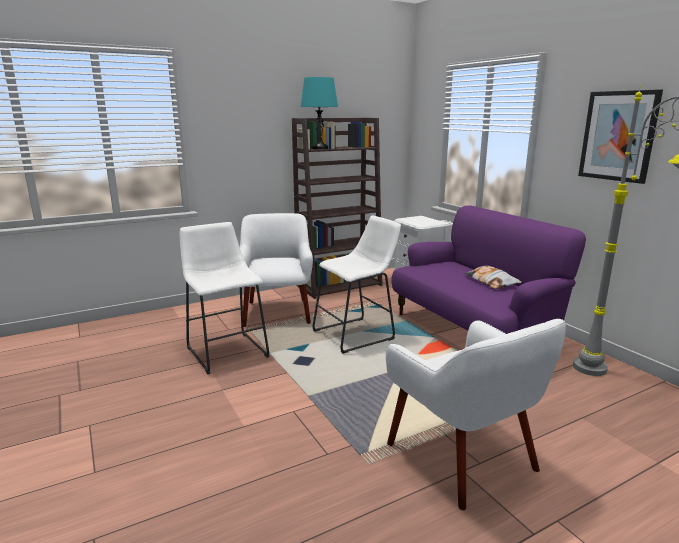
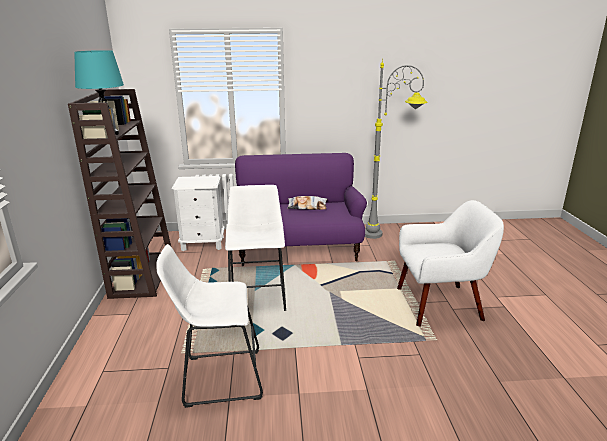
camera: 65 degrees left, 5 degrees up
(277, 312) = (161, 325): white armchair -> none
(618, 136) = (349, 88): picture -> none

